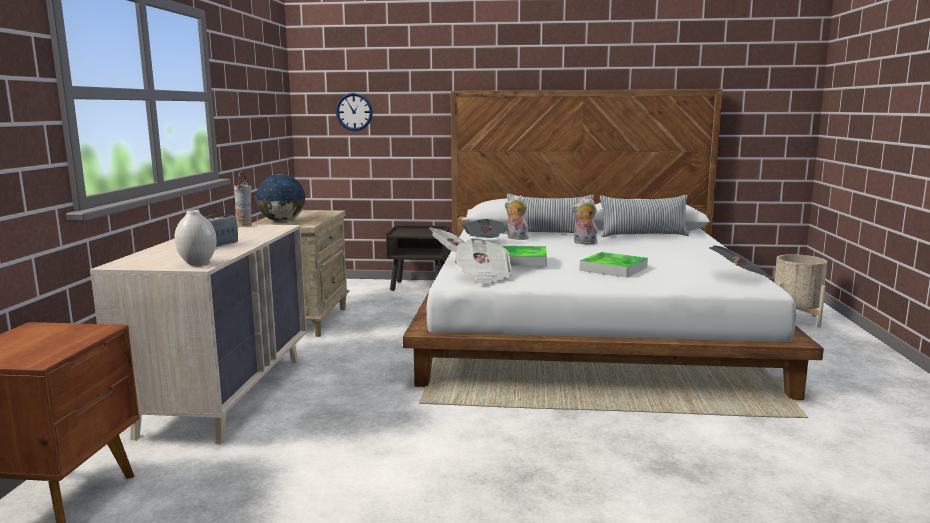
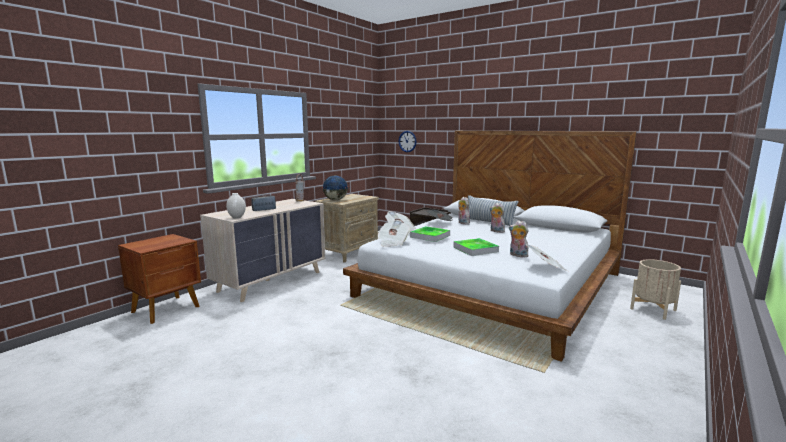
camera: 30 degrees right, 0 degrees up
(643, 235) = (548, 231): pillow -> none
(676, 268) = (517, 255): none -> plush toy

